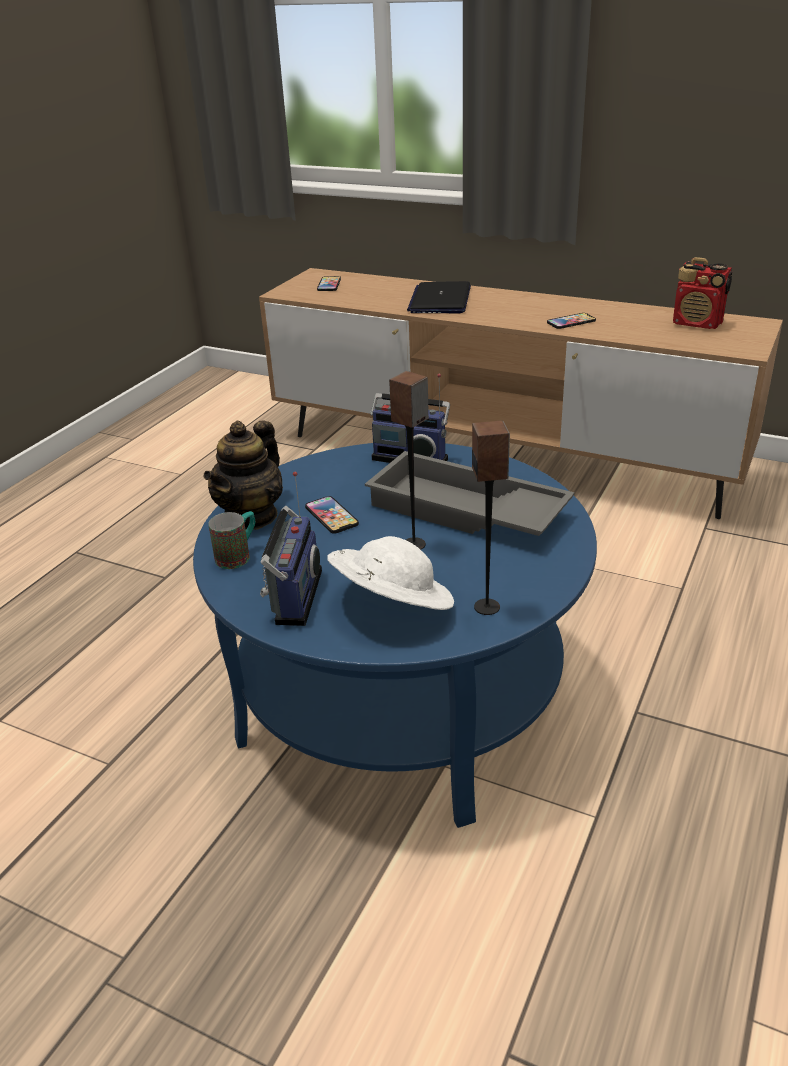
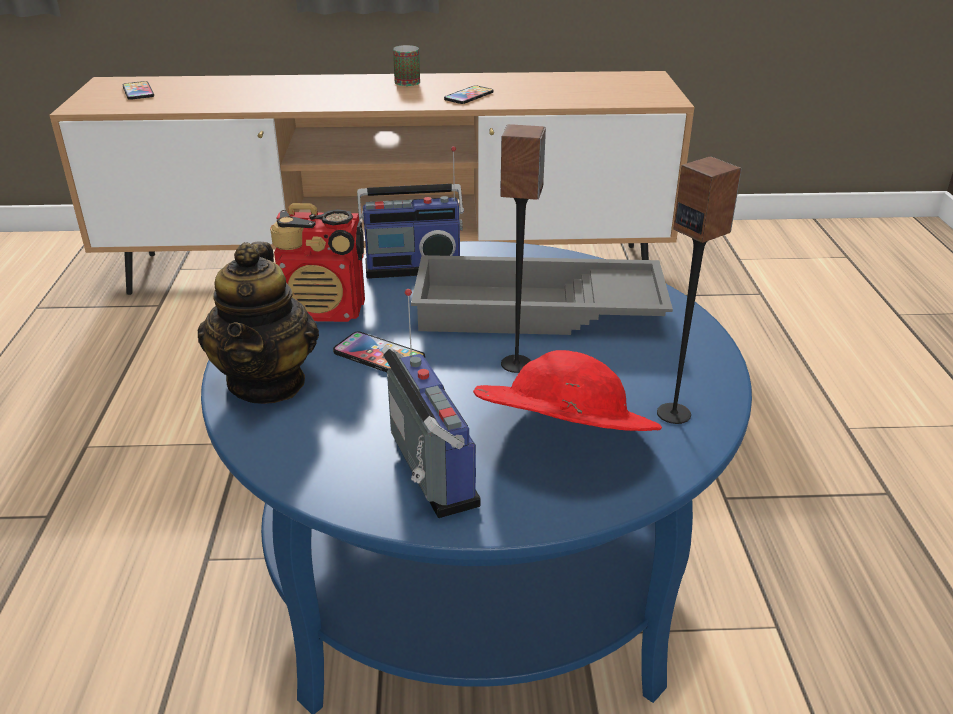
camera: 30 degrees left, 0 degrees up
(238, 555) = (296, 439): mug -> mug (409, 81)
(391, 604) = (562, 444): white hat -> red hat
(440, 300) = (298, 92): laptop -> none
(697, 324) = (595, 83): radio -> radio (325, 311)

